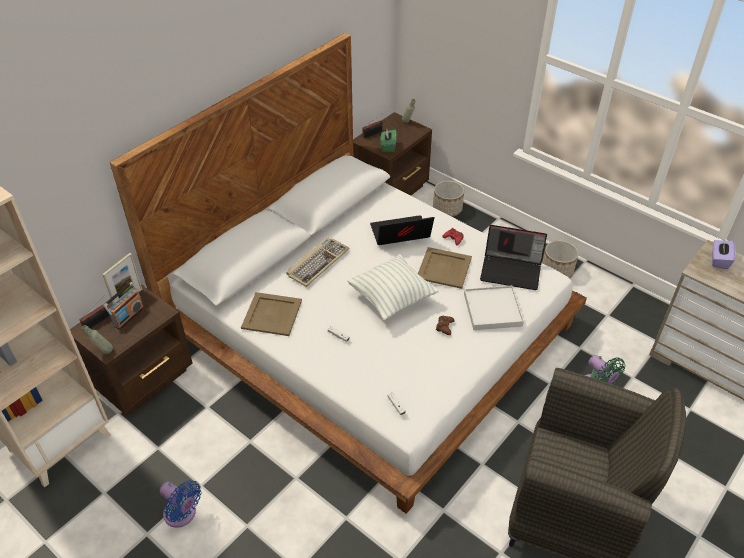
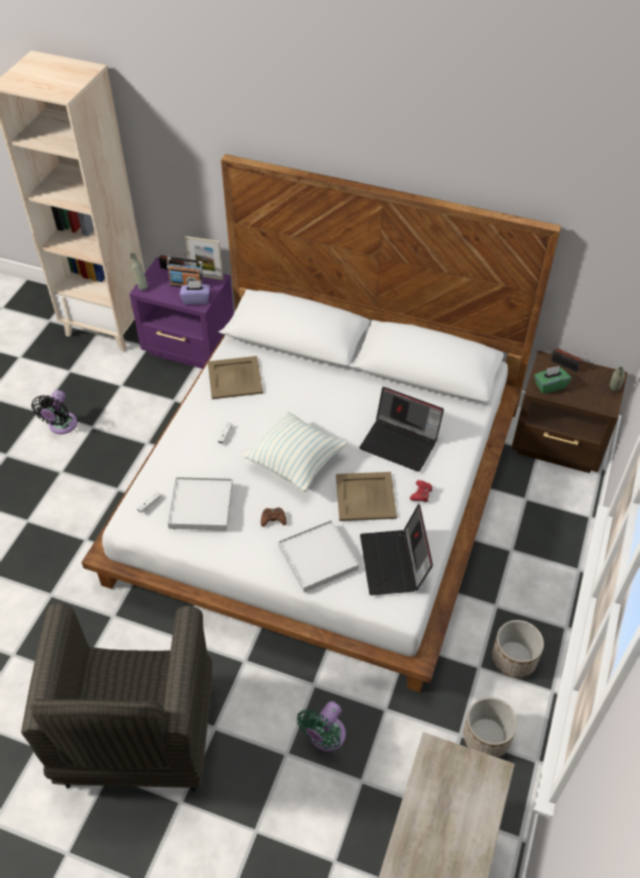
camera: 70 degrees right, 5 degrees up
(145, 378) = (190, 347): brown nightstand -> purple nightstand
(182, 515) = (61, 426): blue fan -> black fan
(317, 262) = (322, 388): keyboard -> none
(400, 235) = (401, 443): laptop -> laptop turned 150 degrees clockwise
(414, 368) = (201, 506): none -> white tray
(447, 209) = (561, 510): planter -> planter (486, 737)
(719, 260) = (472, 781): purple tissue box -> purple tissue box (196, 300)

